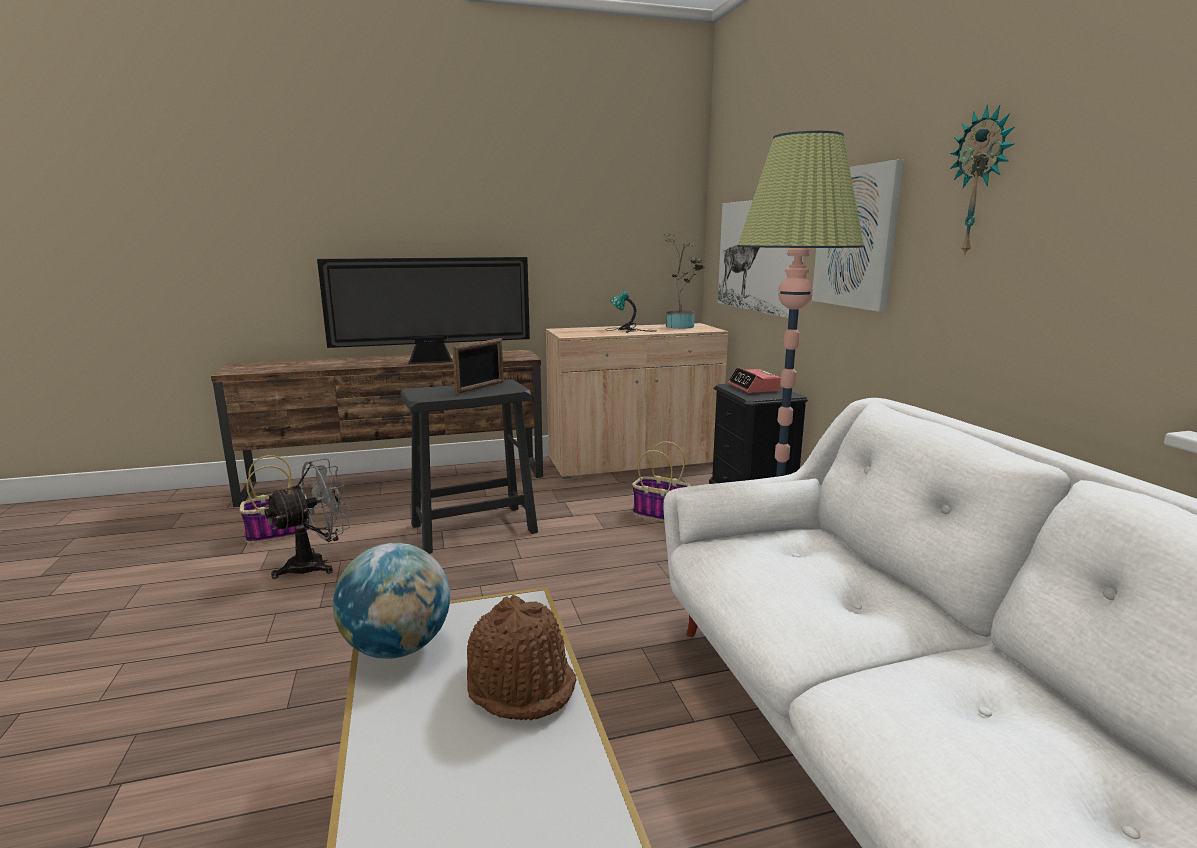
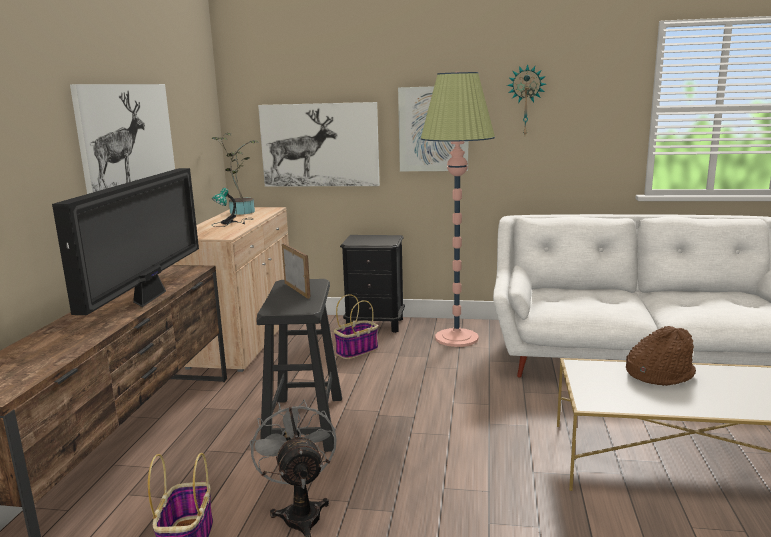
camera: 65 degrees left, 0 degrees up
(397, 648) = (620, 401): globe -> none
(508, 227) = (128, 140): none -> picture
(753, 388) = (365, 239): alarm clock -> none

